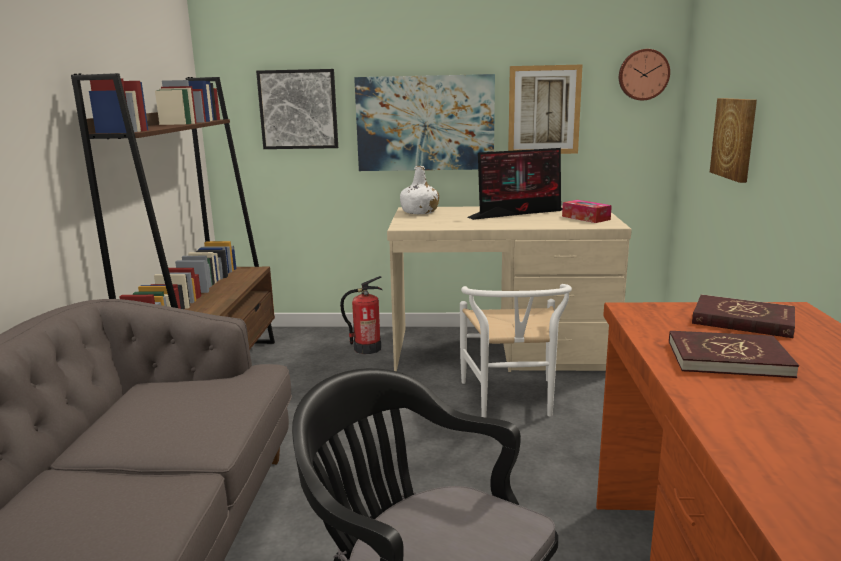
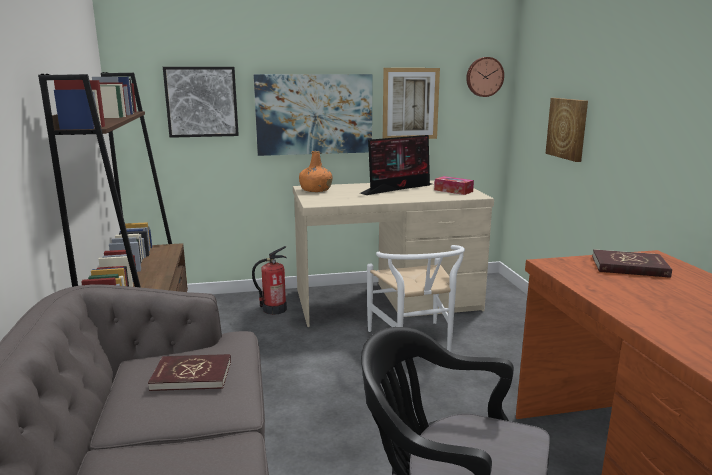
camera: 15 degrees left, 0 degrees up
(419, 212) = (316, 190): white bottle -> orange bottle
(728, 358) = (643, 296): red book -> red book (192, 375)

